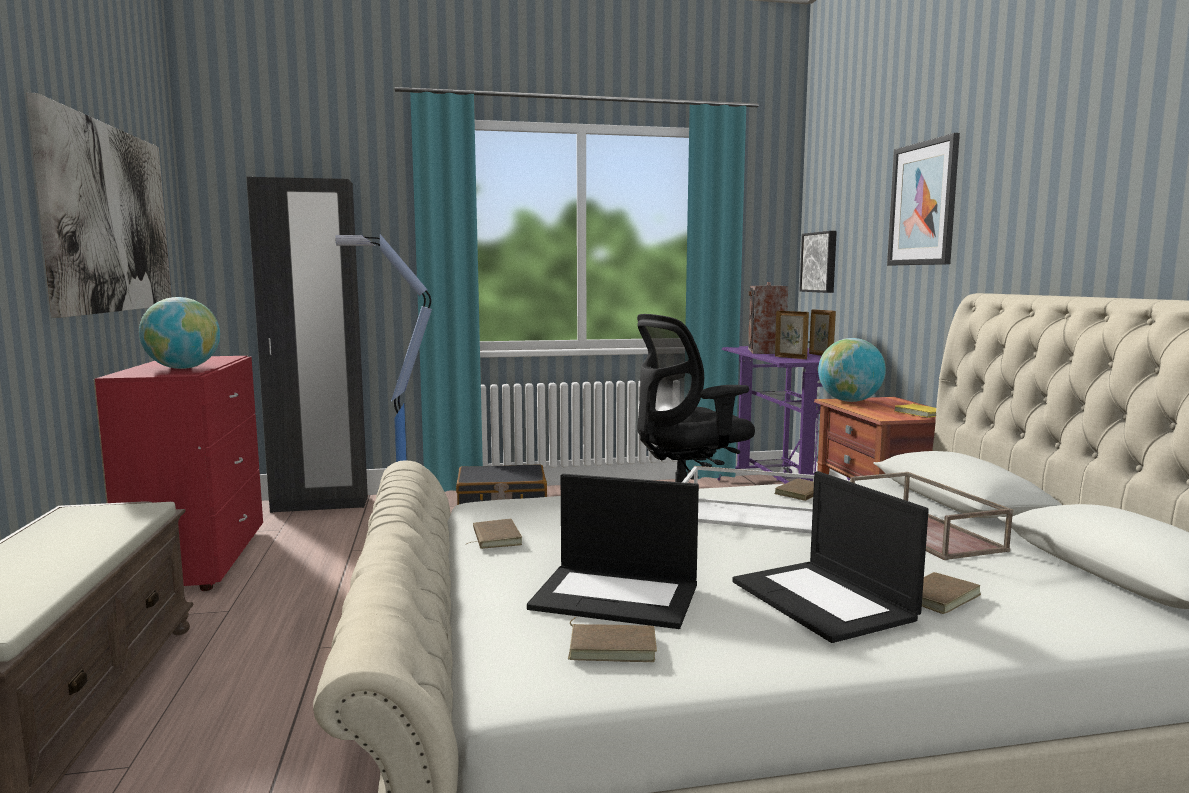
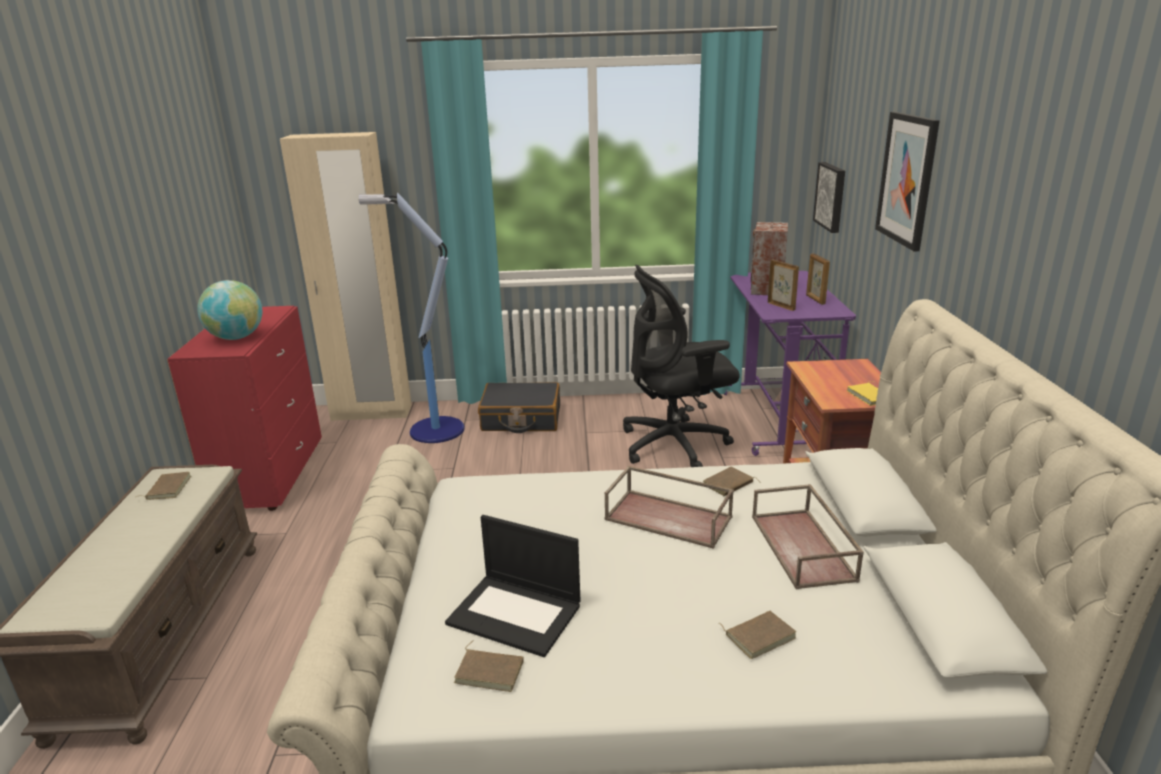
camera: 10 degrees right, 15 degrees up
(108, 219) = (163, 213): picture -> none
(320, 505) = (371, 413): black wardrobe -> beige wardrobe
(494, 538) = (451, 533): brown book -> brown book (167, 488)
(756, 516) = (670, 518): white tray -> brown tray
(824, 600) = (667, 634): laptop -> none
(849, 401) = (817, 368): globe -> none

